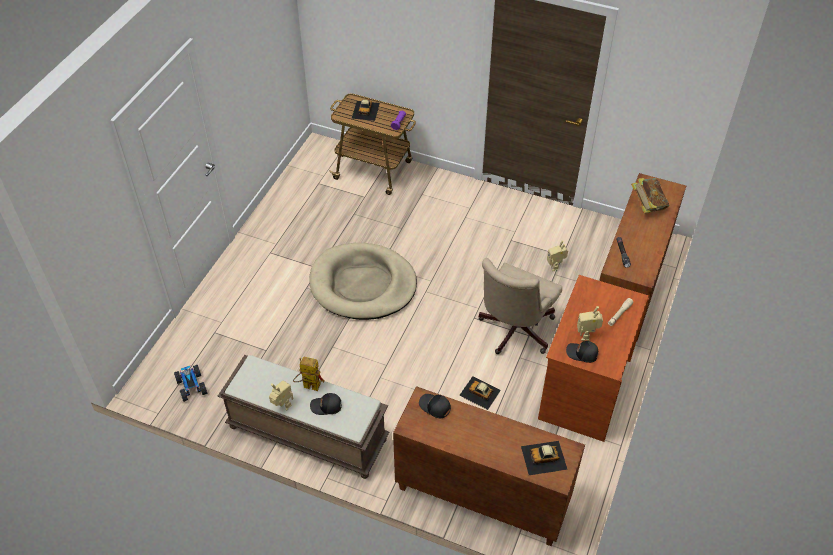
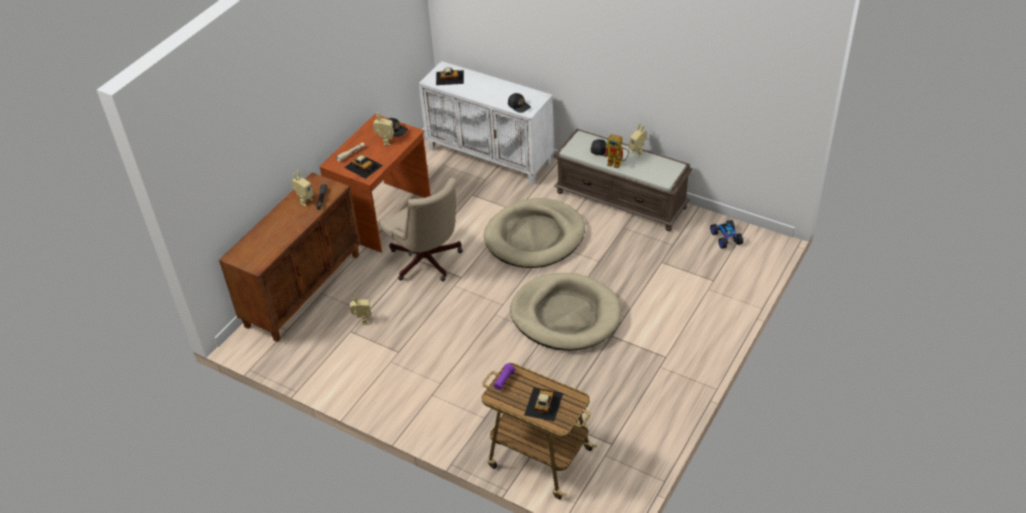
camera: 170 degrees left, 5 degrees down
(404, 372) = (535, 237): none -> beige dog bed
(480, 393) = (472, 218): toy car -> toy car (363, 166)
(480, 497) = (490, 156): brown cabinet -> white cabinet
(513, 331) = (427, 263): beige office chair -> beige office chair turned 105 degrees clockwise
(639, 251) = (304, 201): none -> toy robot
(647, 205) = (271, 241): book -> none

